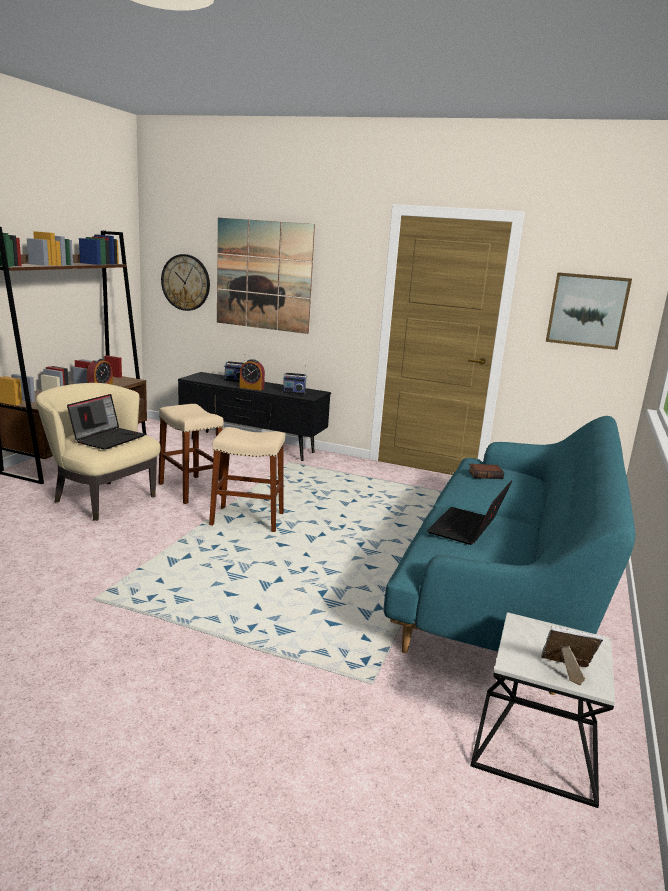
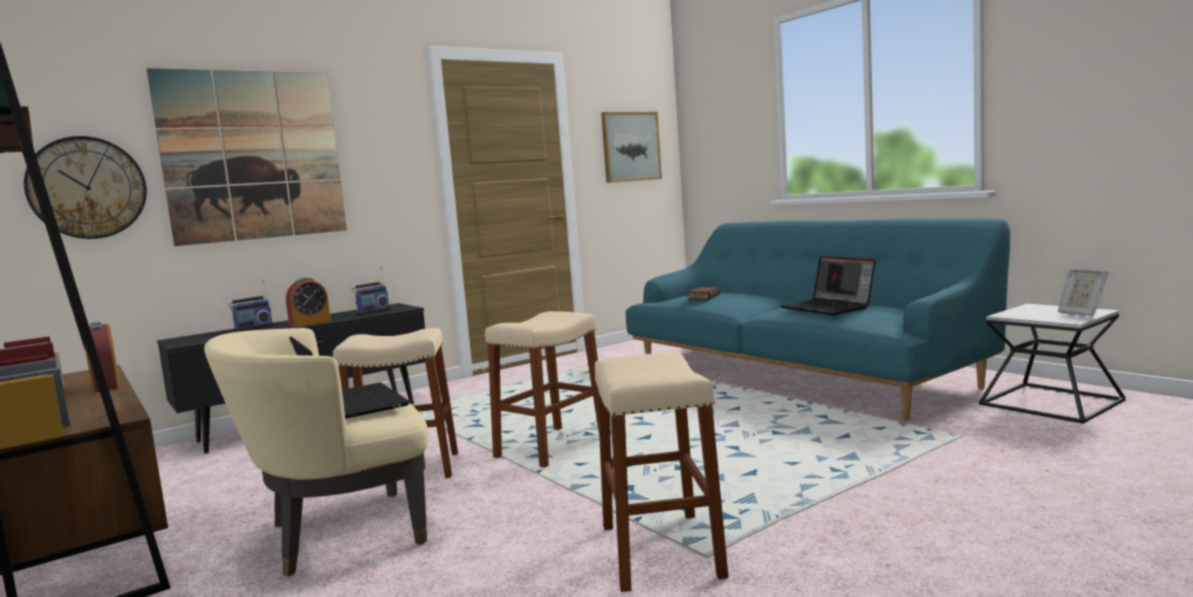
camera: 55 degrees left, 10 degrees down
(100, 584) = (660, 550): none -> beige stool
(565, 671) = (1080, 313): picture frame -> picture frame turned 75 degrees counterclockwise

